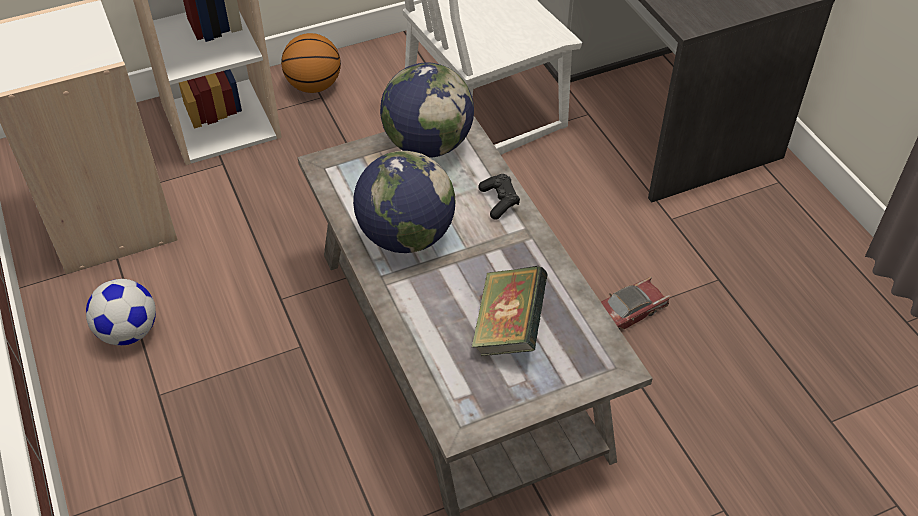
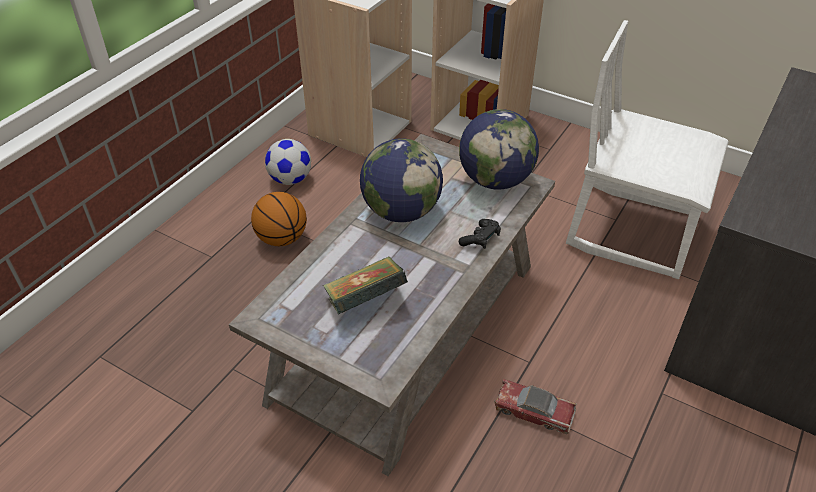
camera: 55 degrees right, 5 degrees down
(313, 85) = (555, 140): basketball -> basketball (282, 238)

